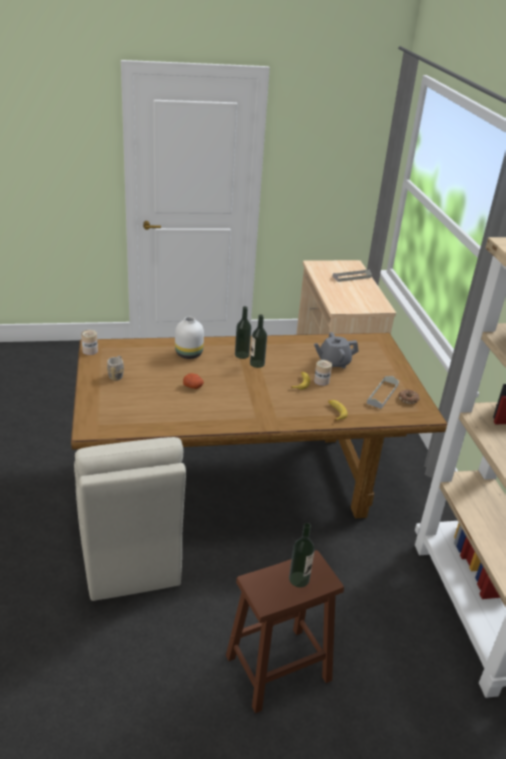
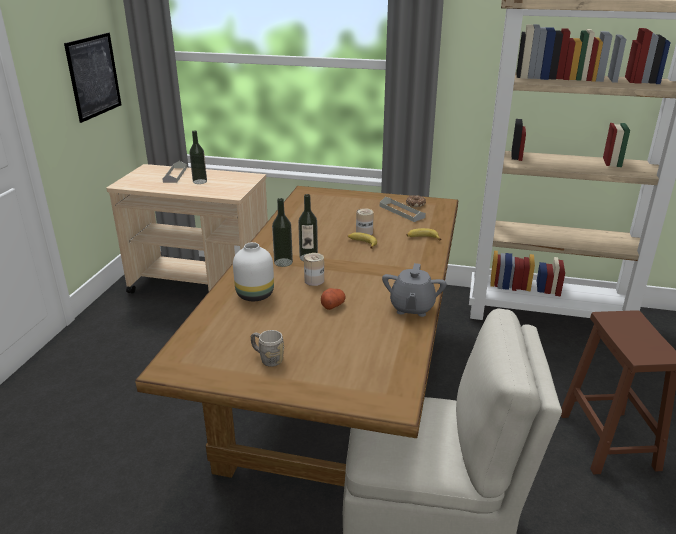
camera: 65 degrees left, 5 degrees down
(90, 351) = (181, 374): can -> can (314, 280)
(299, 579) = (633, 330): bottle -> bottle (200, 181)
(333, 363) = (334, 220): grey teapot -> grey teapot (412, 308)
(348, 178) = (94, 76): none -> picture

